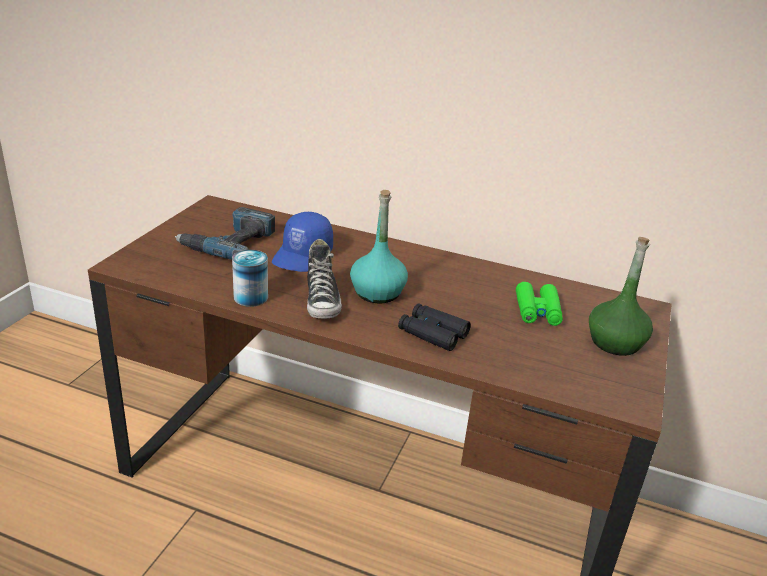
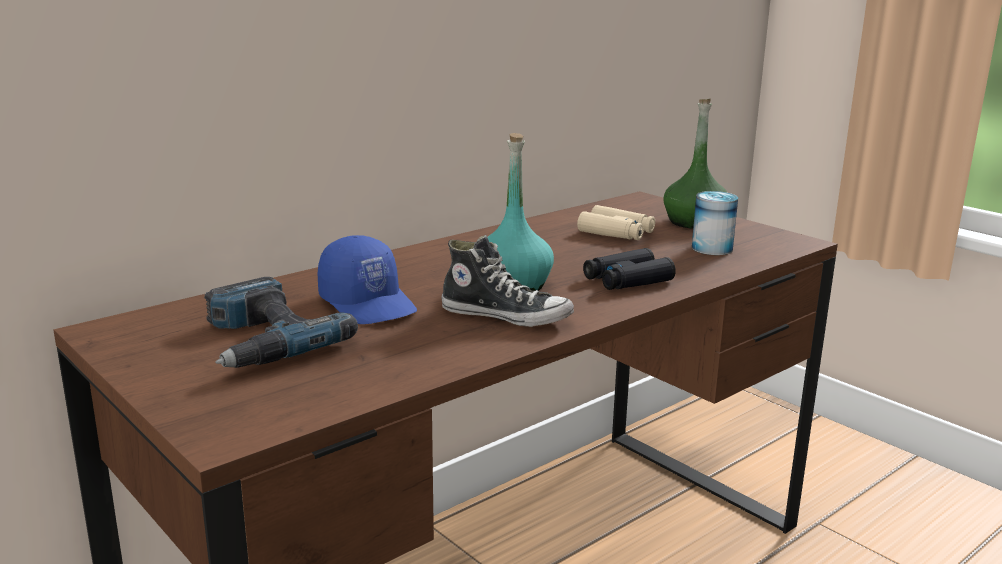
camera: 60 degrees left, 10 degrees down
(250, 297) = (453, 354): can -> can (712, 248)
(537, 311) = (616, 232): green binoculars -> beige binoculars

